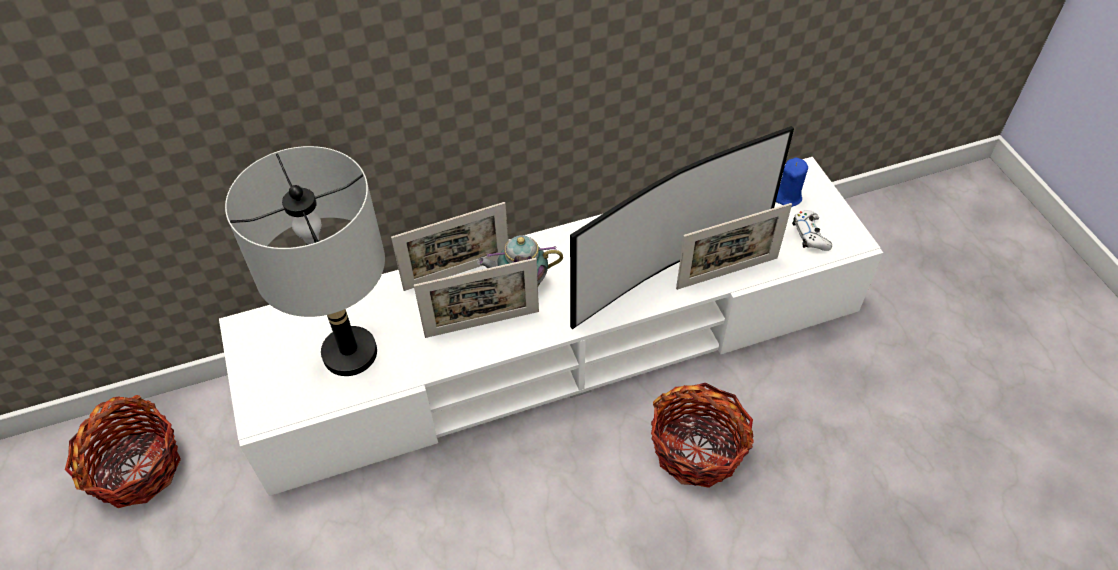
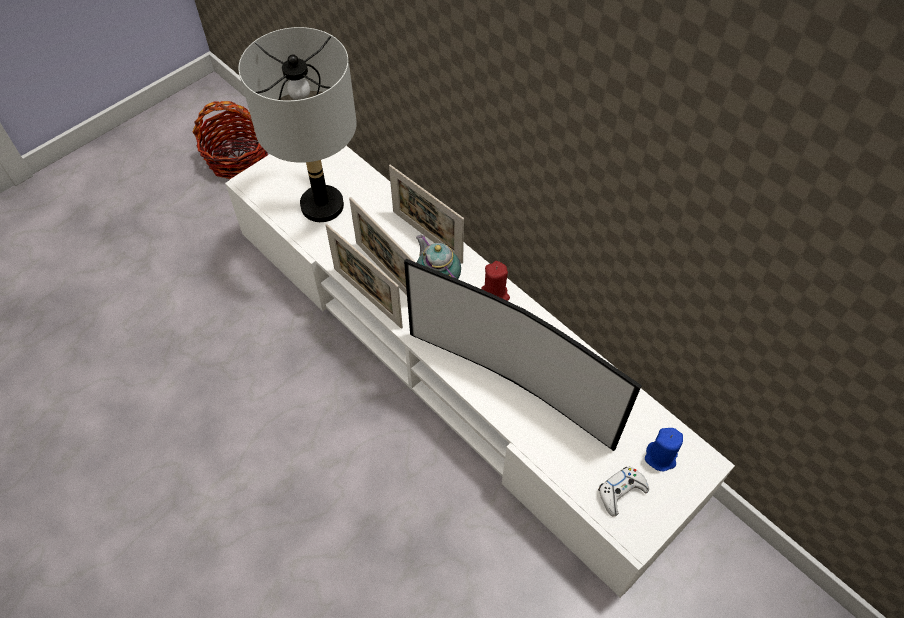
camera: 65 degrees right, 5 degrees up
(561, 244) = (495, 294): none -> red candle
(697, 449) = (398, 498): basket -> none
(727, 273) = (532, 432): picture frame -> picture frame (367, 297)

